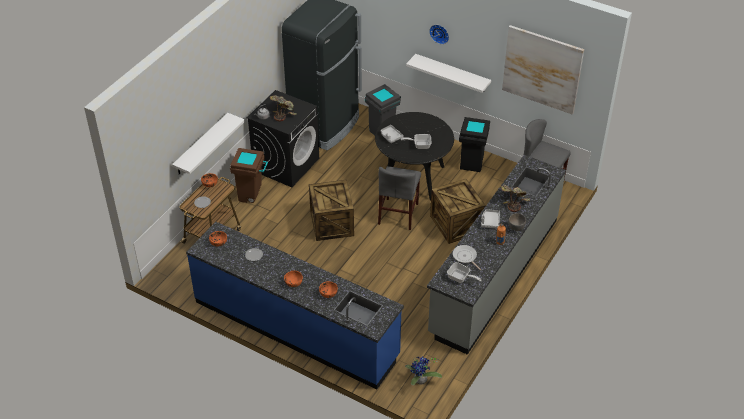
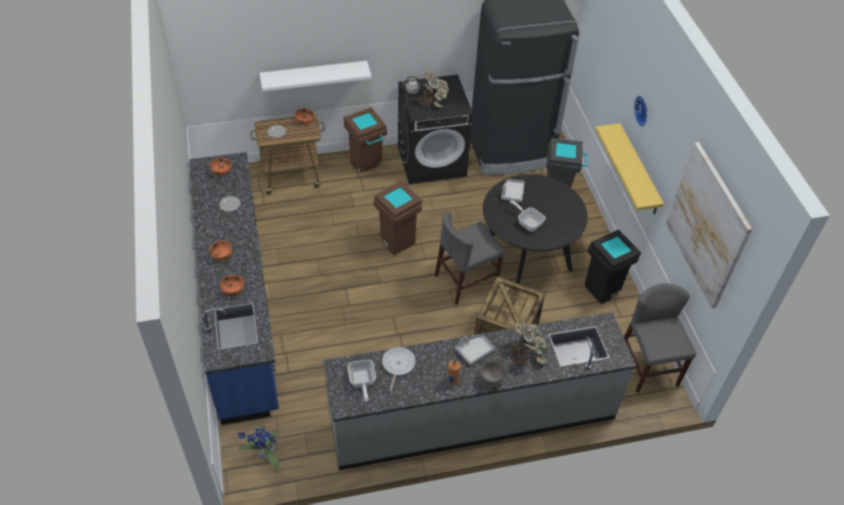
camera: 45 degrees right, 5 degrees up
(331, 223) = (396, 241): crate -> brown trash can
(452, 73) = (638, 170): white shelf -> yellow shelf

